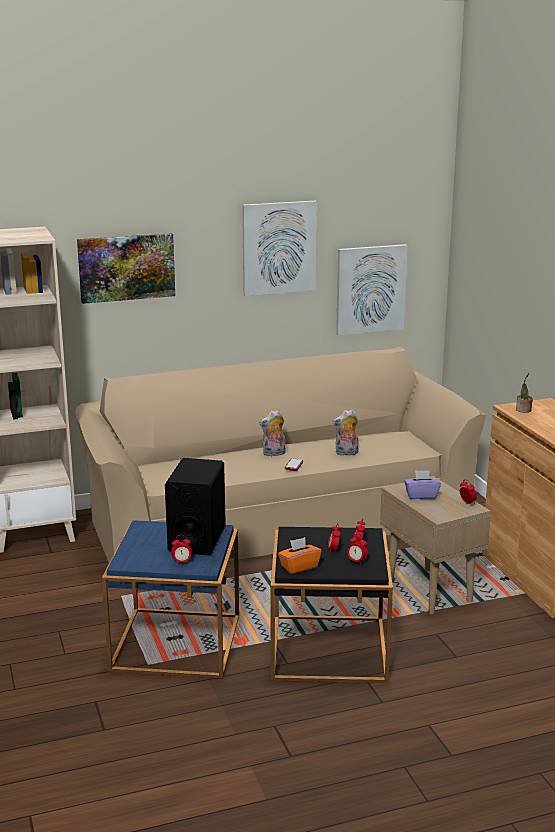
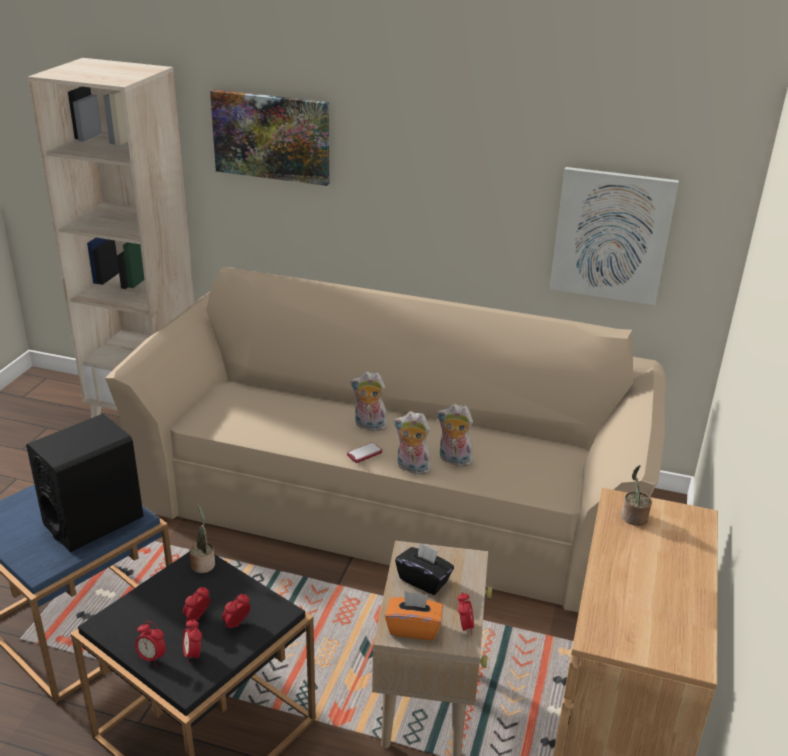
camera: 35 degrees right, 10 degrees up
(182, 563) = (30, 548): alarm clock -> alarm clock (151, 657)
(278, 247) = (475, 148): picture -> none
(296, 532) = (203, 564): none -> potted plant
(299, 567) = (124, 624): orange tissue box -> orange tissue box (413, 628)
(329, 464) = (411, 468): none -> plush toy
(421, 495) = (424, 580): purple tissue box -> black tissue box

